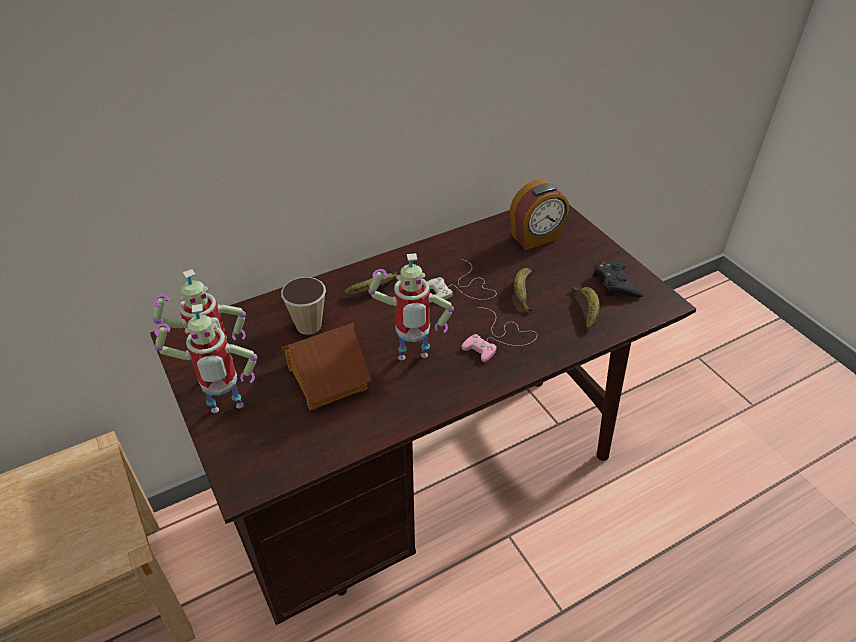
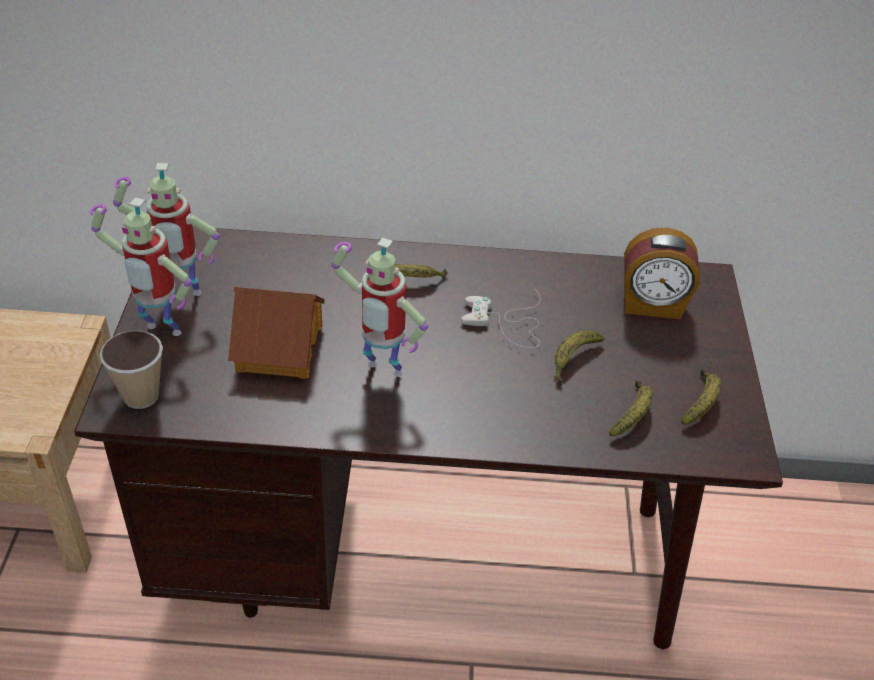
camera: 30 degrees right, 0 degrees up
(308, 325) = (308, 286): cup -> cup (141, 396)
(499, 339) = (496, 396): pink game controller -> none
(615, 284) = (701, 403): black game controller -> banana

